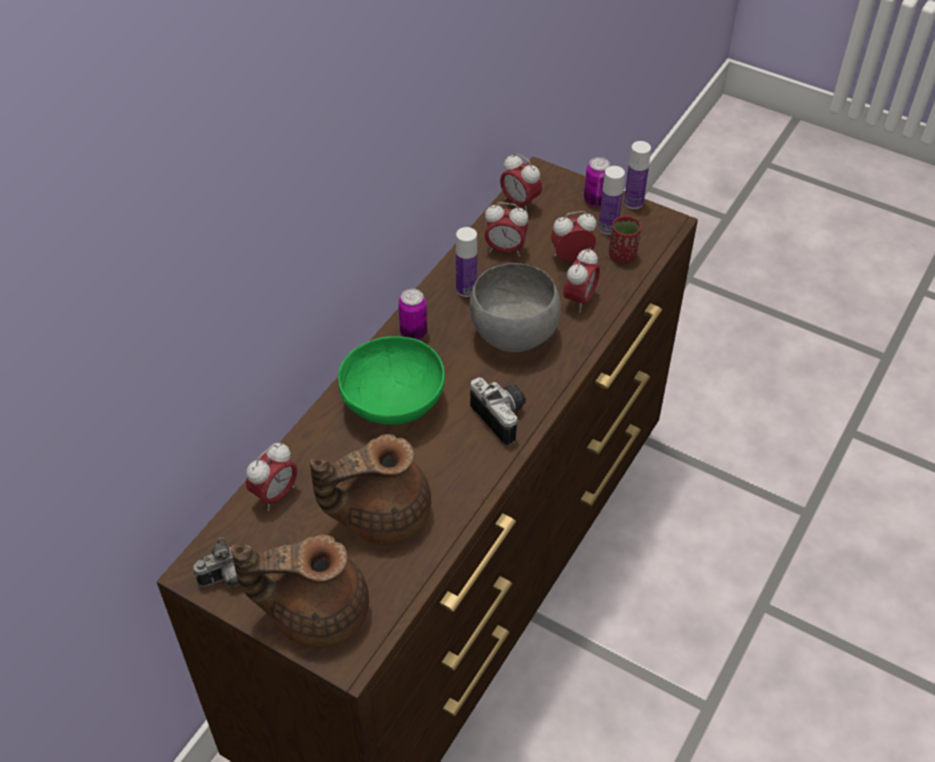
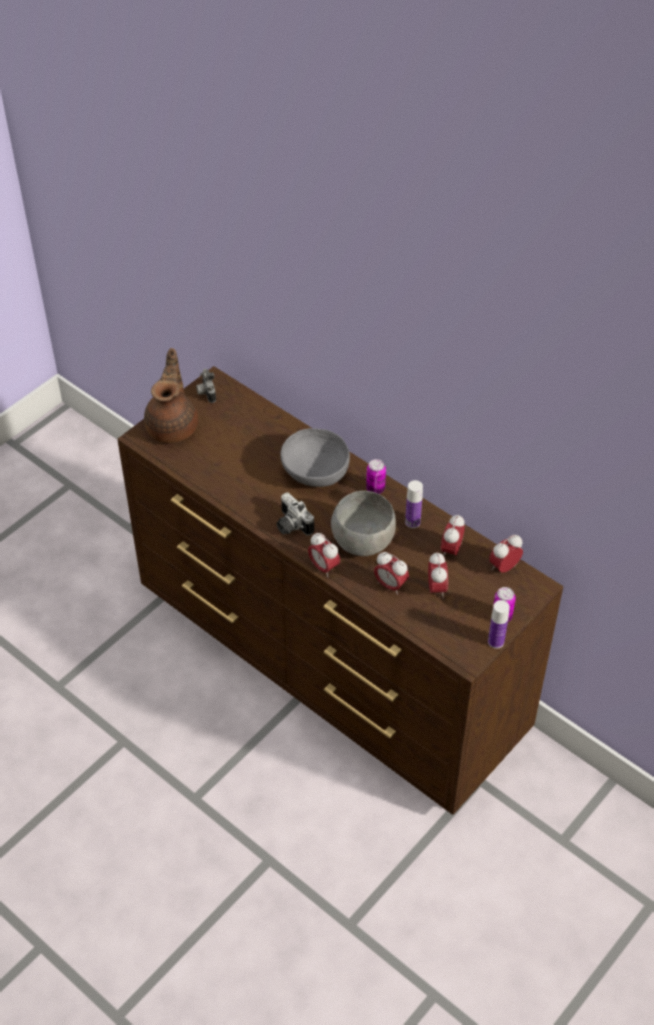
camera: 100 degrees right, 0 degrees up
(275, 494) = (257, 414): alarm clock -> alarm clock (323, 567)
(380, 515) = (230, 458): brown teapot -> none
(393, 403) = (314, 472): green bowl -> grey bowl
(503, 416) = (290, 525): camera -> camera turned 75 degrees clockwise
(608, 227) = (467, 618): bottle -> none
(622, 255) = (434, 621): red cup -> none

